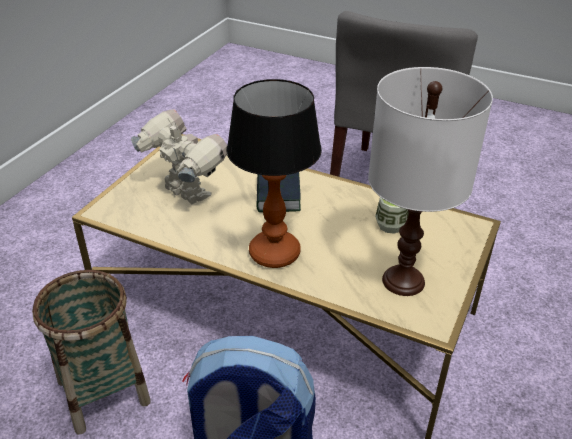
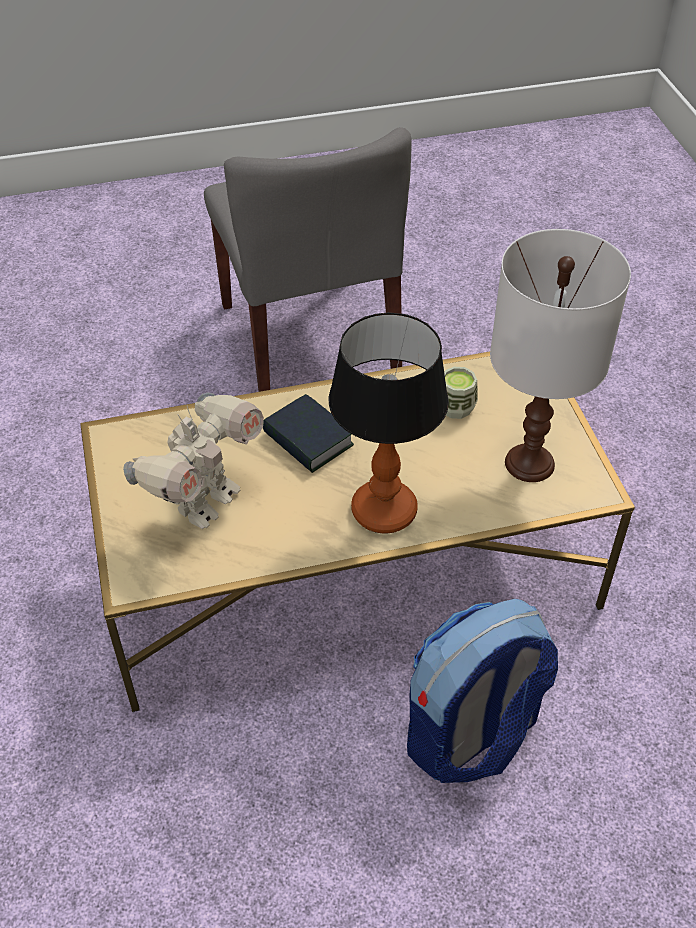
camera: 40 degrees left, 10 degrees up
(104, 392) = (259, 789): basket -> none
(185, 195) = (204, 501): toy robot -> toy robot turned 120 degrees clockwise

